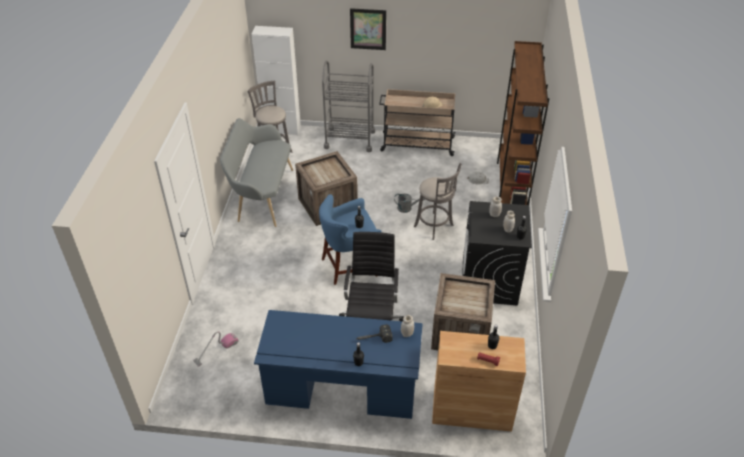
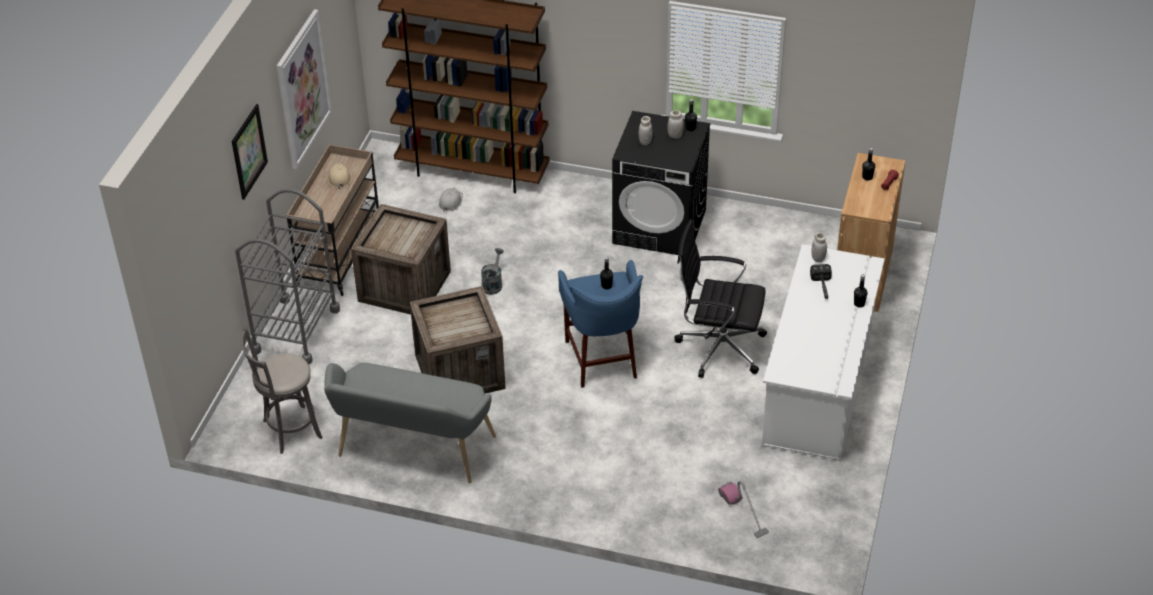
camera: 80 degrees left, 0 degrees up
(282, 129) = (230, 416): white cabinet -> none
(342, 387) = (818, 385): blue desk -> white desk
(435, 227) = (541, 261): grey stool -> none
(446, 45) = (302, 89): none -> picture
(461, 331) = (741, 265): crate -> crate (404, 285)

